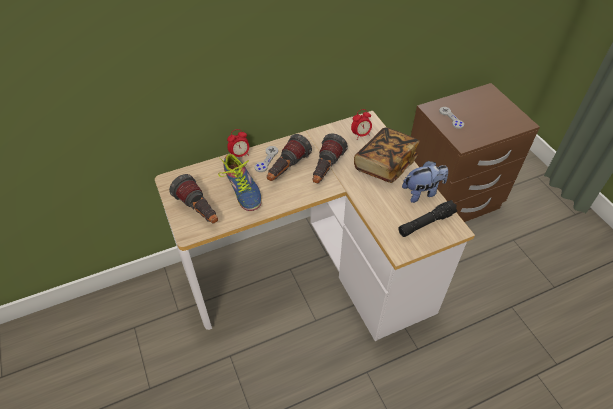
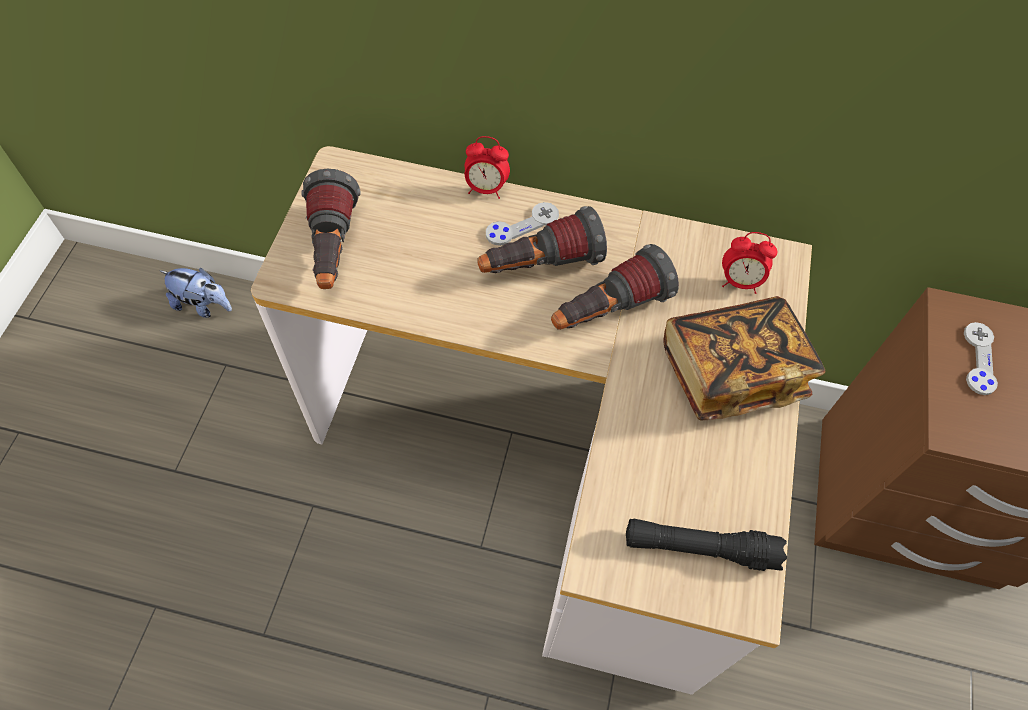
camera: 35 degrees right, 10 degrees up
(243, 188) = (434, 255): shoe -> none
(422, 192) = (753, 479): plush toy -> plush toy (203, 305)

